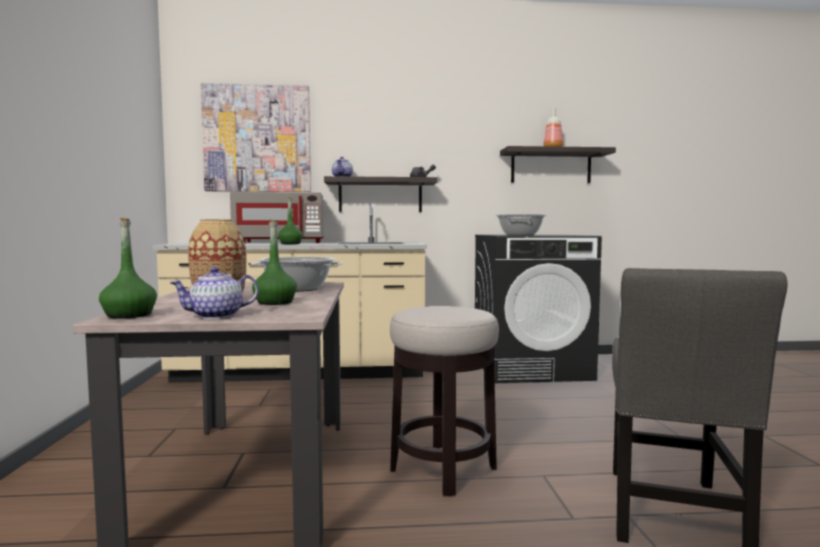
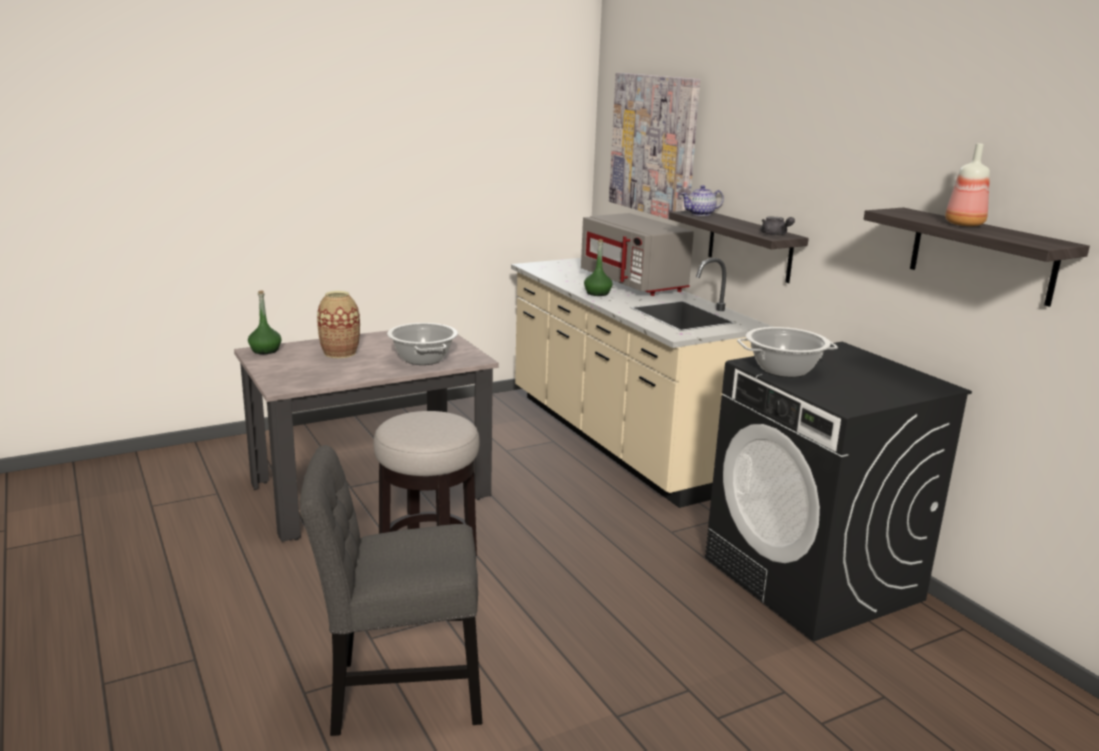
camera: 65 degrees right, 15 degrees up
(216, 316) = (271, 368): teapot -> none
(275, 302) = (338, 369): green bottle -> none

